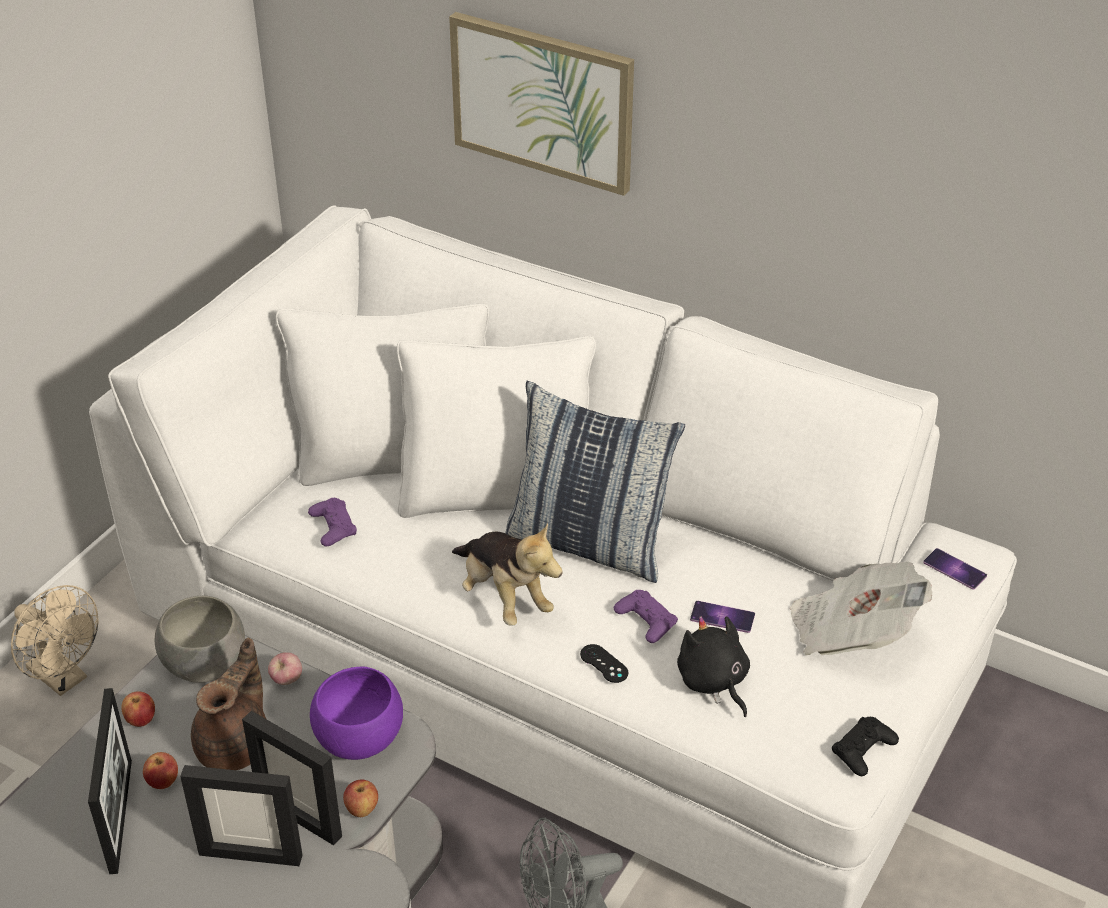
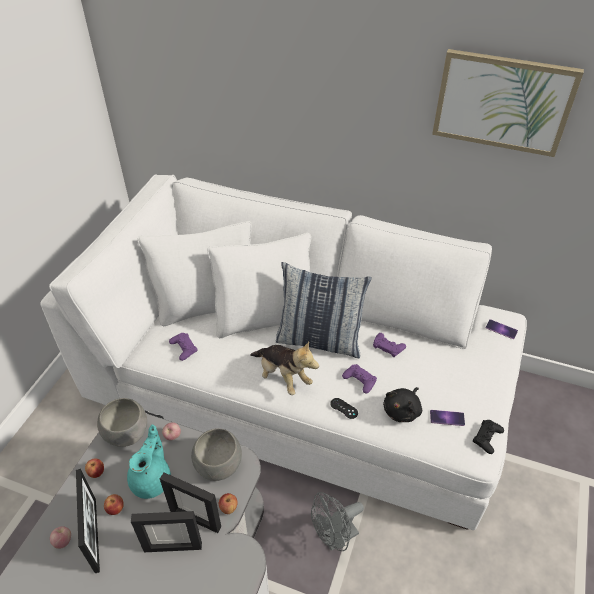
camera: 10 degrees left, 5 degrees up
(64, 678) = (47, 439): beige fan -> none
(64, 817) = (63, 541): none -> apple
(236, 744) = (152, 479): brown teapot -> turquoise teapot
(360, 737) = (219, 464): purple bowl -> grey bowl
(543, 101) = (266, 109): picture -> picture (503, 102)
(713, 682) = (402, 410): black plush toy -> black plush toy turned 105 degrees counterclockwise
(717, 570) = (388, 347): none -> purple game controller
(722, 617) = (397, 373): phone -> phone (447, 418)
(852, 632) = (463, 372): newspaper -> none

